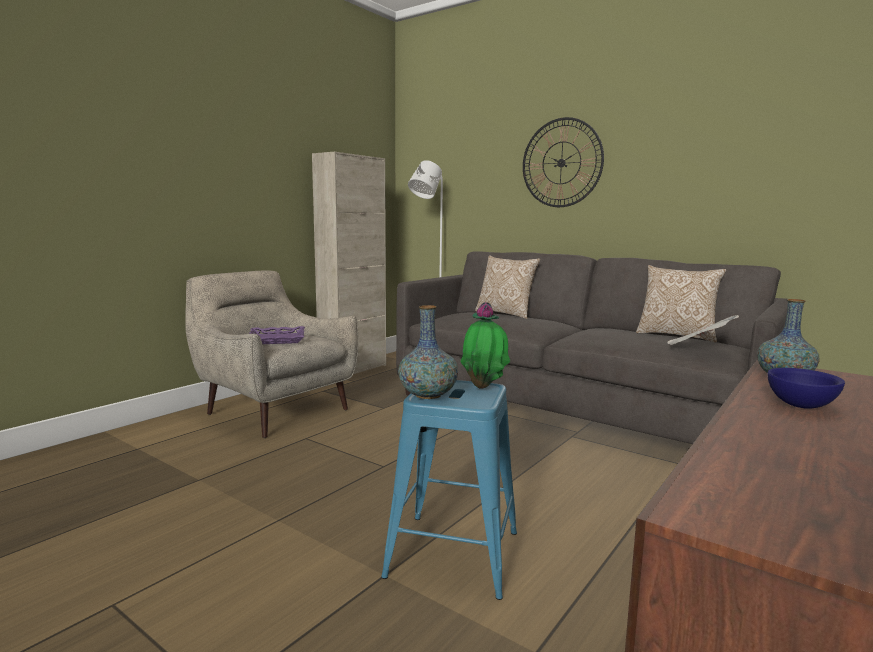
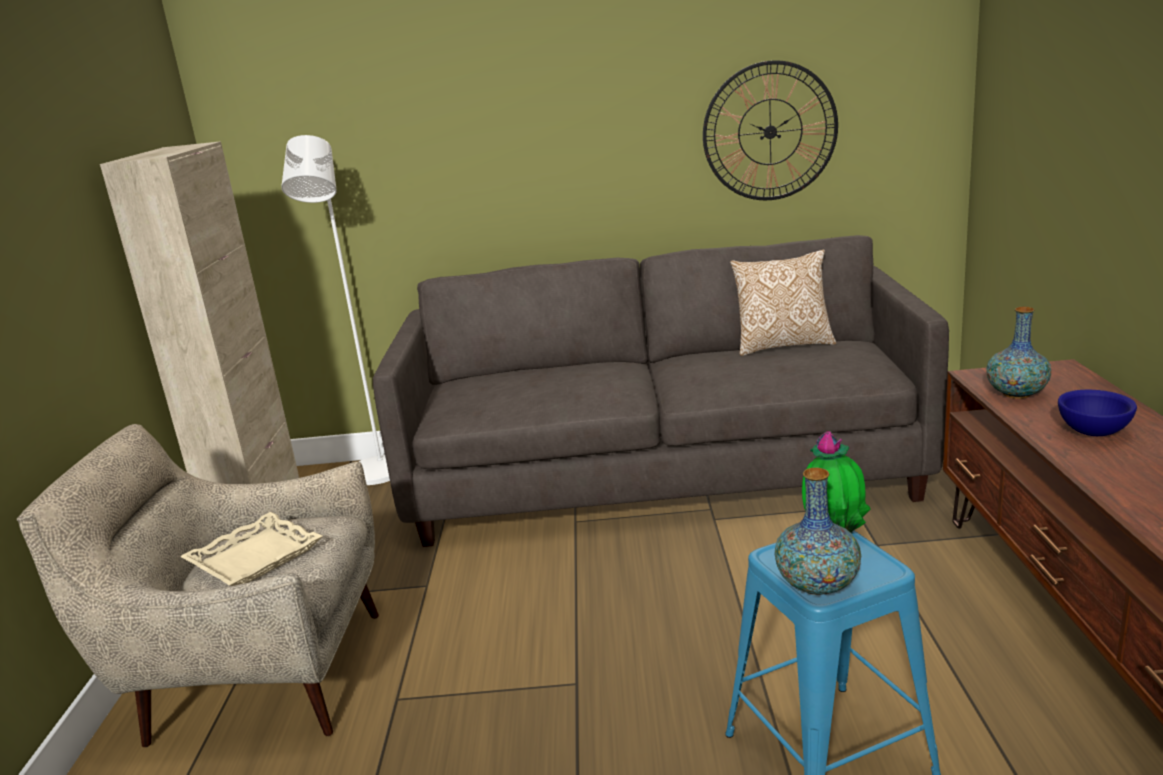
camera: 35 degrees left, 10 degrees up
(277, 339) = (254, 557): purple tray -> beige tray
(506, 314) = (529, 369): pillow -> none
(561, 163) = (539, 115): wall clock -> wall clock (770, 132)
(697, 348) = (843, 362): newspaper -> none

